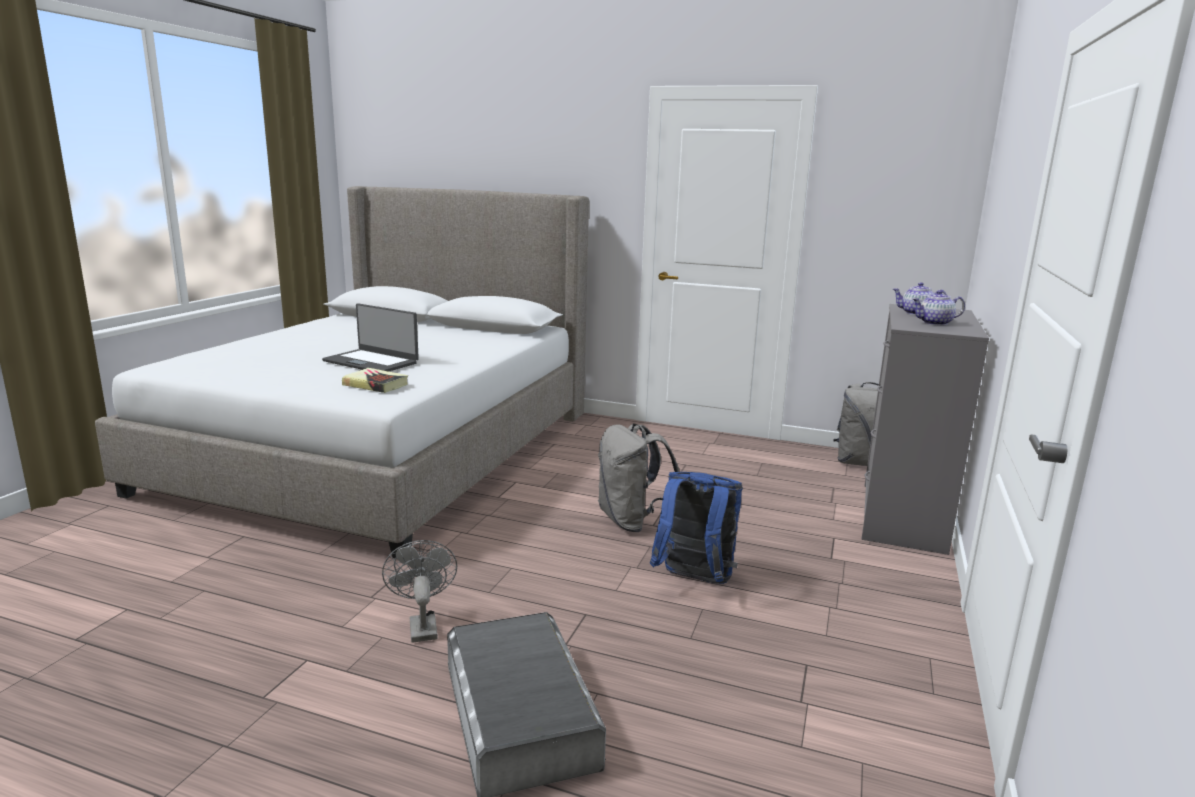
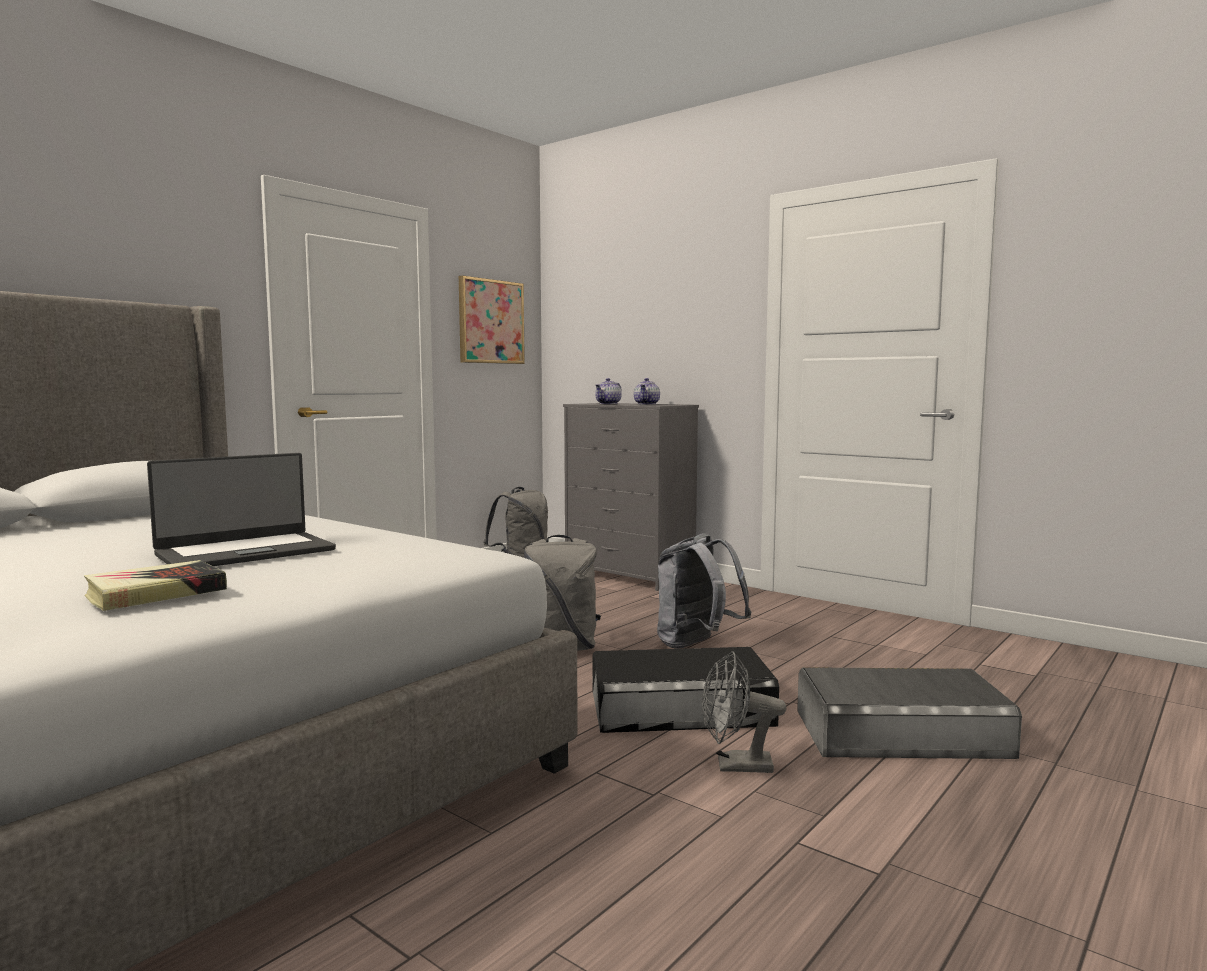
camera: 70 degrees left, 10 degrees down
(375, 385) = (395, 553): book -> book (156, 593)
(526, 590) = (680, 708): none -> black storage box
(694, 581) = (696, 645): blue backpack -> grey backpack
(892, 199) = (490, 321): none -> picture

